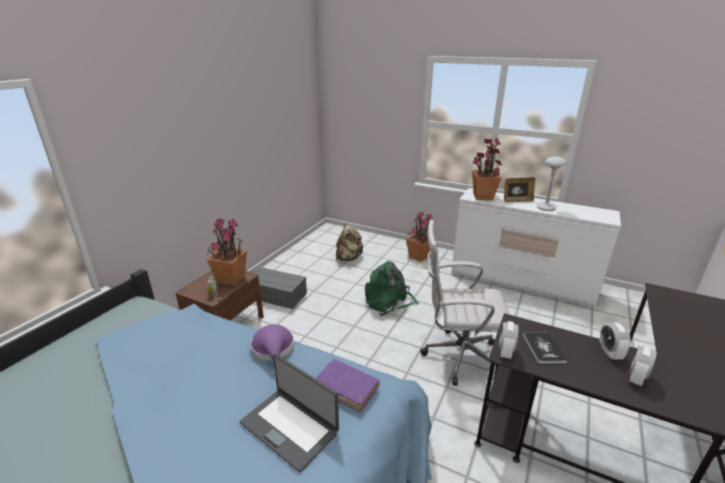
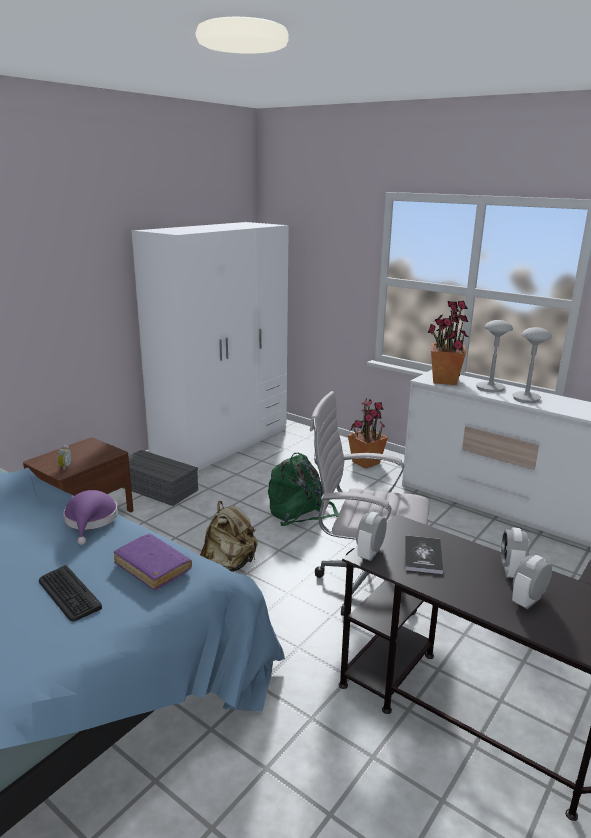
camera: 10 degrees right, 5 degrees down
(231, 279) = (93, 454): potted plant -> none
(290, 427) = (68, 594): laptop -> keyboard
(309, 252) = (222, 443): none -> white wardrobe
(348, 258) = (270, 455): beige backpack -> beige backpack (228, 565)
(517, 201) = (490, 388): picture frame -> grey table lamp

